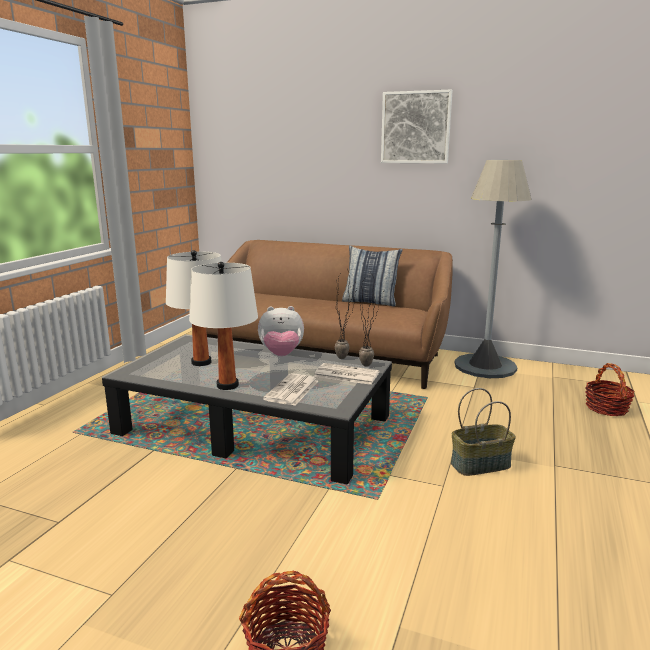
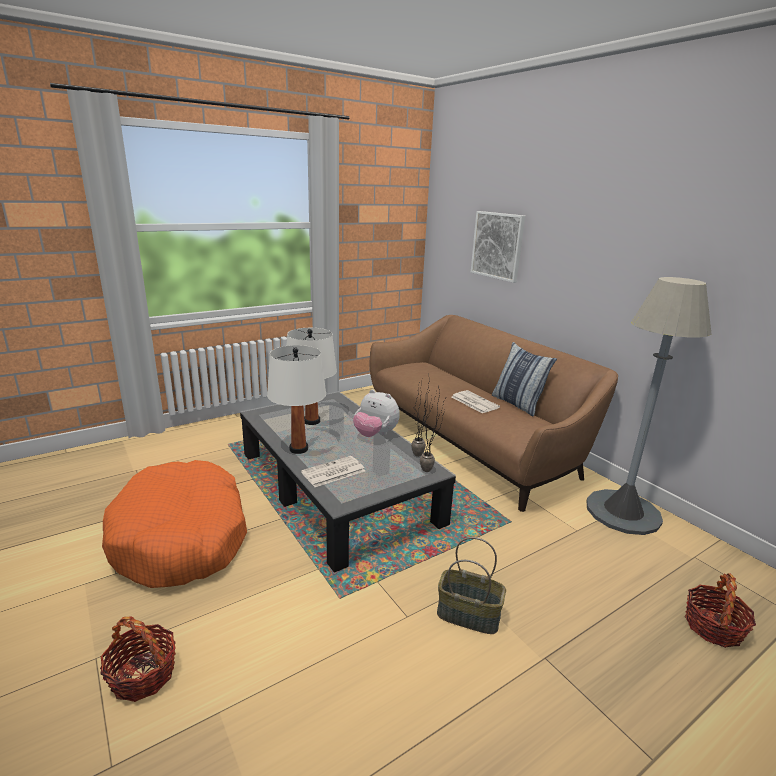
camera: 35 degrees right, 5 degrees up
(147, 528) = (182, 537): none -> orange dog bed
(345, 374) = (395, 473): newspaper -> newspaper (474, 402)
(415, 127) = (610, 225): picture -> picture (497, 245)

